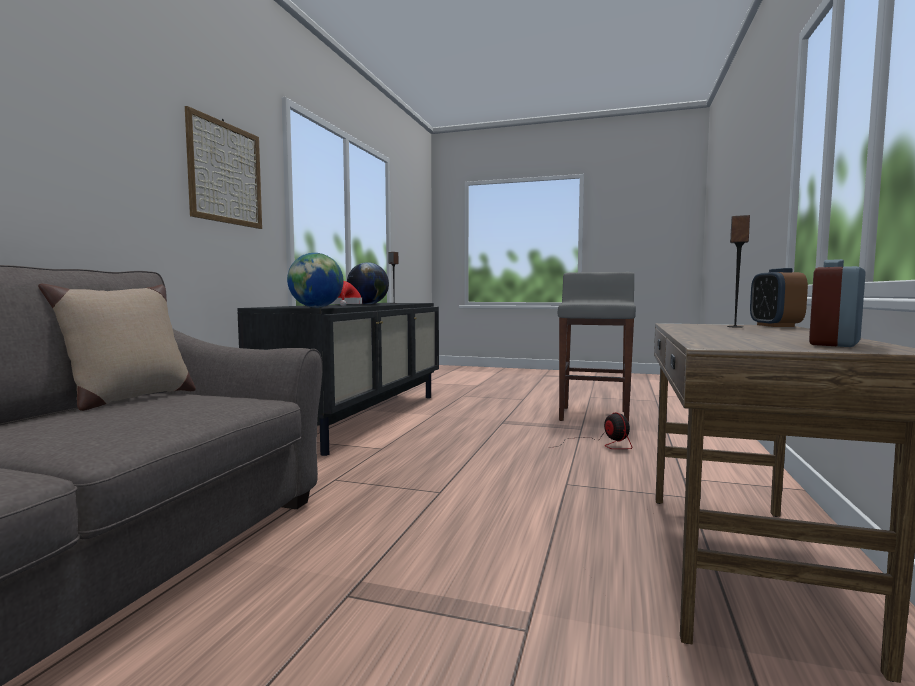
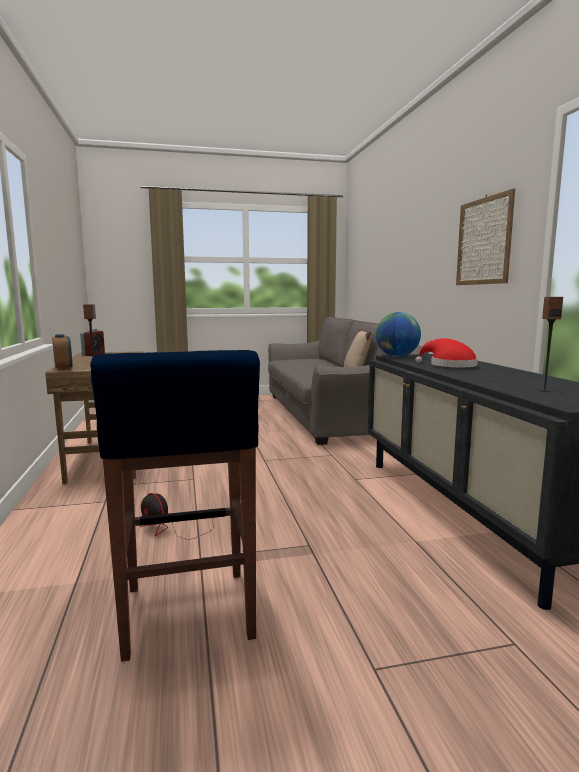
camera: 150 degrees right, 5 degrees up
(368, 304) = (498, 376): globe -> none
(594, 415) = (188, 614): grey stool -> blue stool

